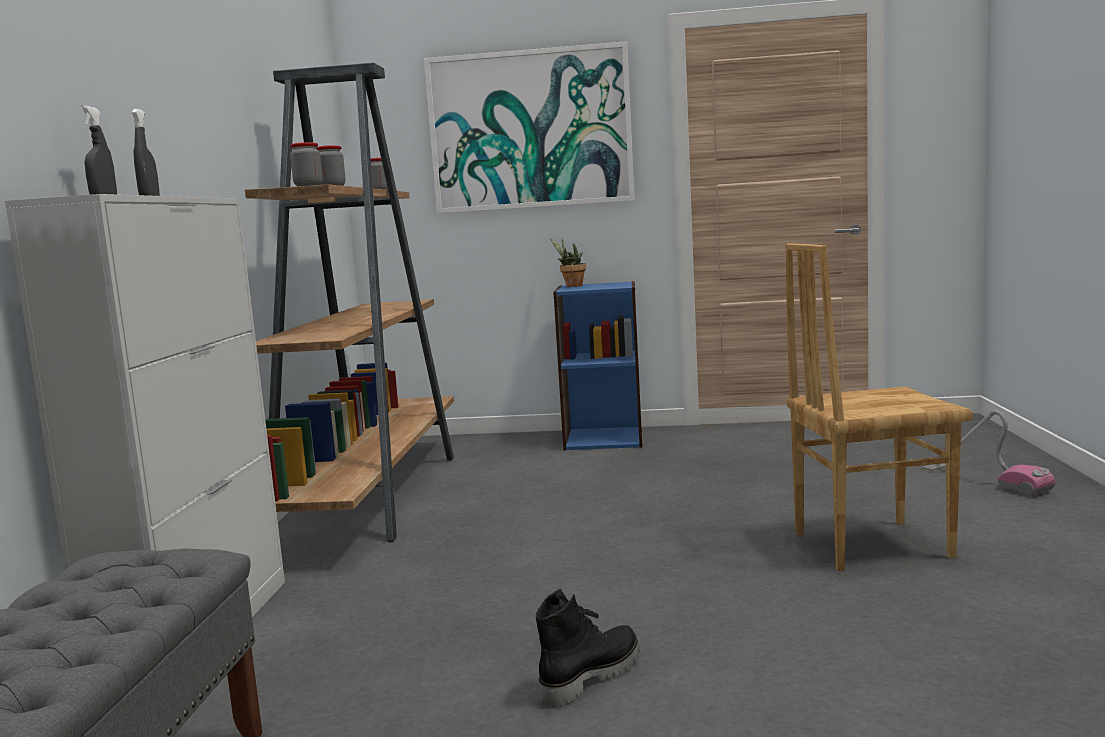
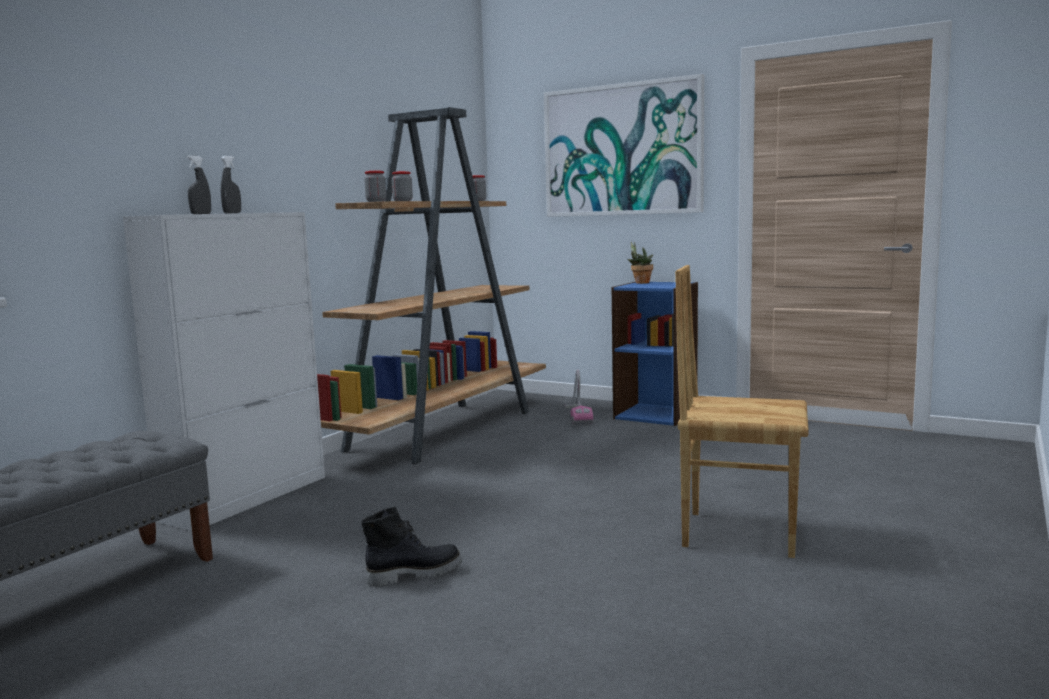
camera: 25 degrees right, 0 degrees up
(984, 480) = (931, 502): vacuum cleaner -> vacuum cleaner (577, 415)

